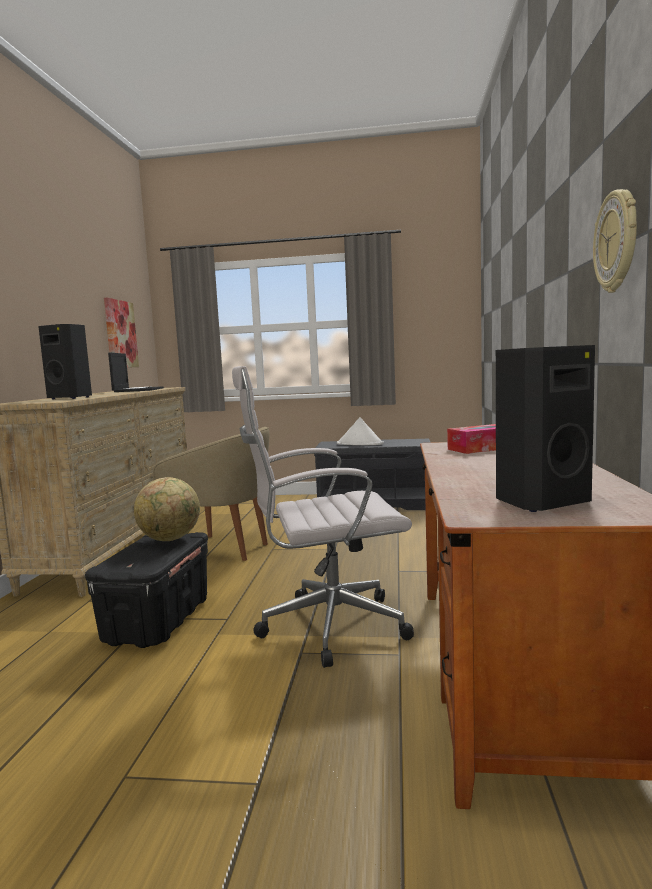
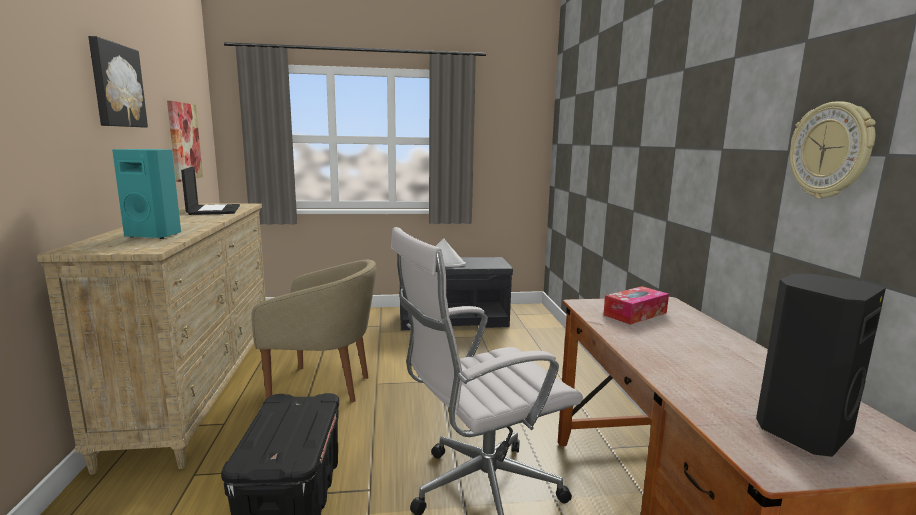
camera: 15 degrees left, 5 degrees up
(54, 282) = (116, 85): none -> picture
(71, 398) = (155, 235): black speaker -> turquoise speaker
(170, 539) = (302, 408): globe -> none

